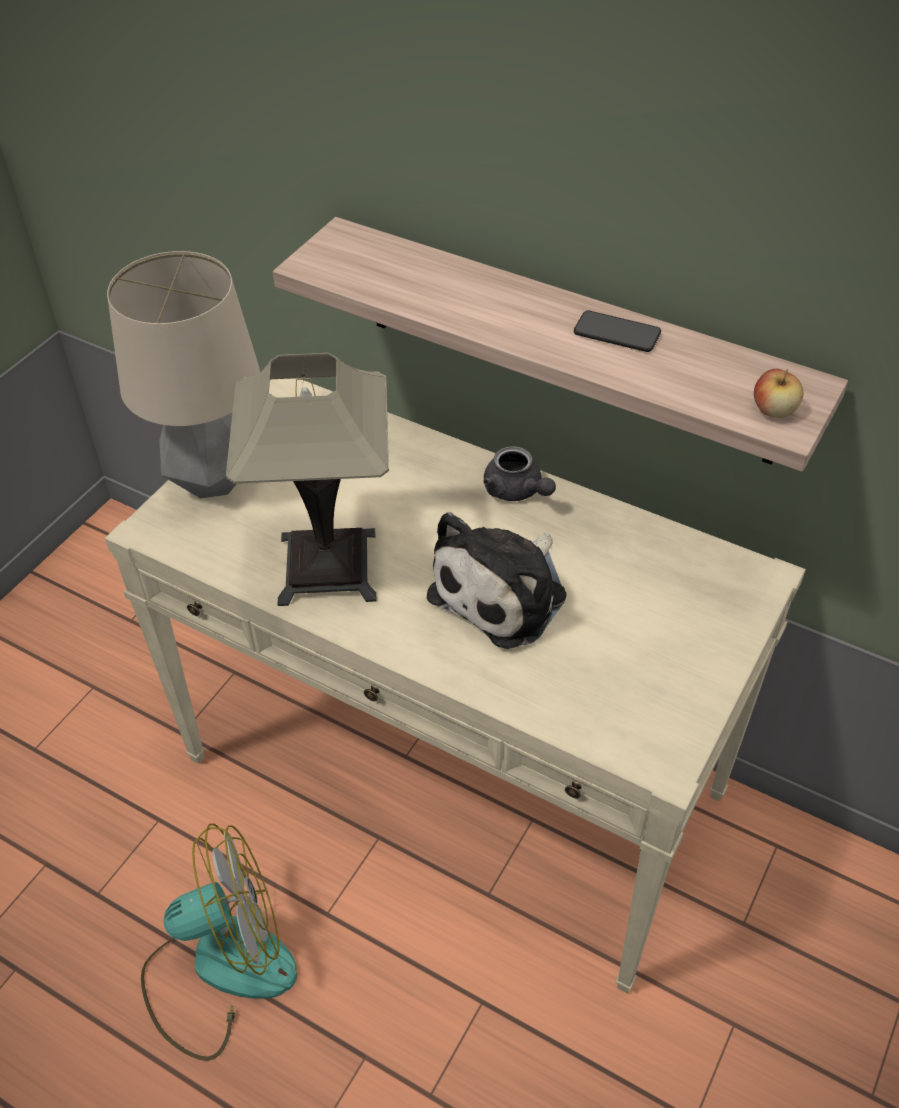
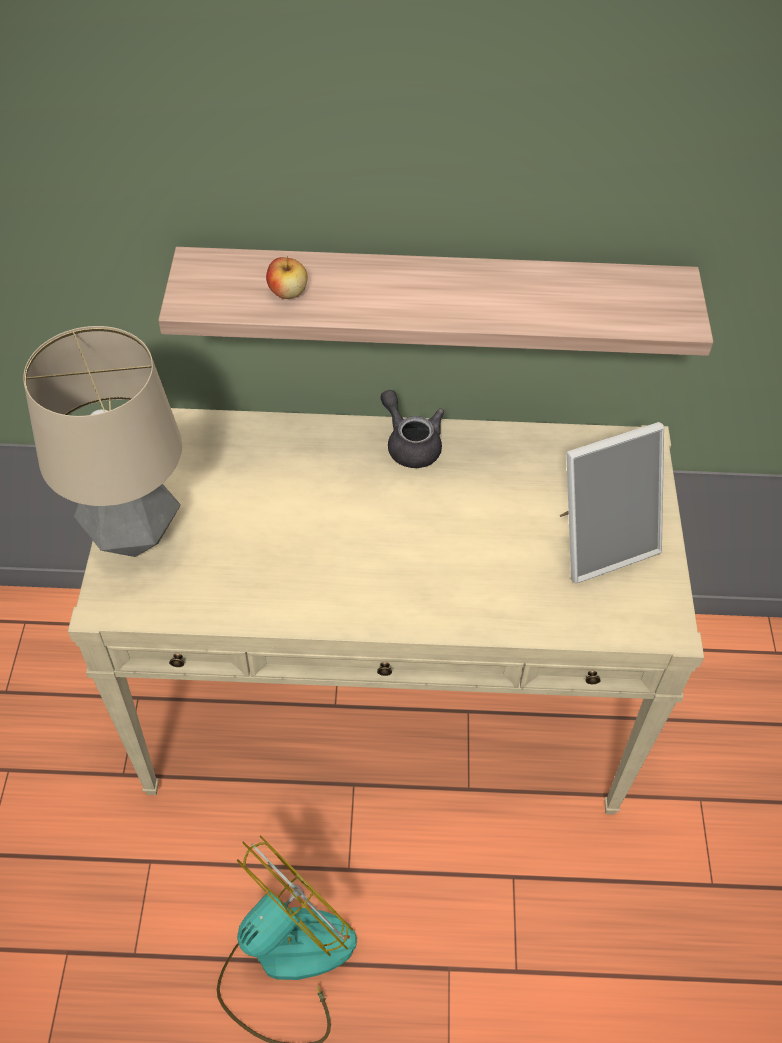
camera: 30 degrees left, 5 degrees up
(327, 567) = (296, 575): table lamp -> none
(504, 593) = (458, 538): plush toy -> none
(516, 491) = (410, 444): grey teapot -> grey teapot turned 150 degrees counterclockwise
(617, 333) = (501, 283): phone -> none
(649, 652) = (600, 541): none -> picture frame
(774, 410) = (665, 311): apple -> apple (287, 292)

